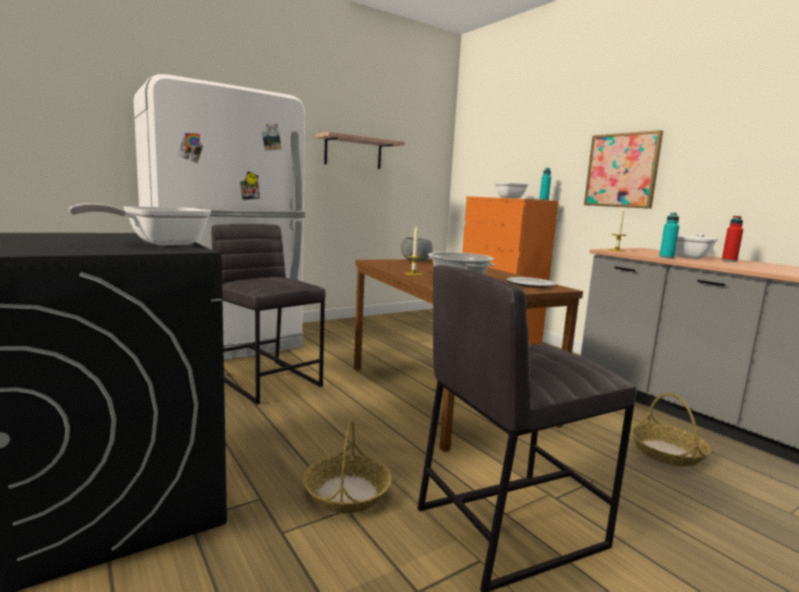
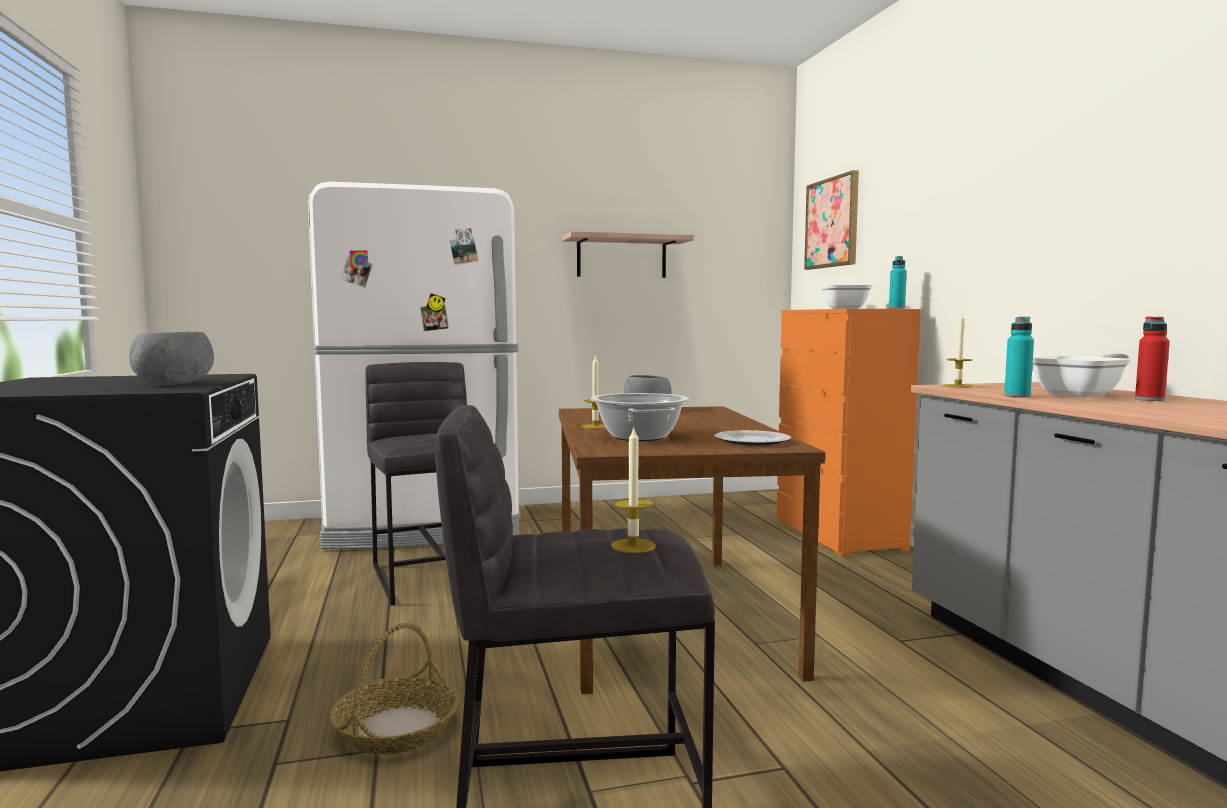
camera: 20 degrees right, 5 degrees down
(159, 243) = (173, 384): frying pan -> grey bowl
(565, 358) = (633, 546): none -> candle
(622, 170) = (1008, 251): picture -> picture (832, 223)
(667, 452) = (974, 744): basket -> none

